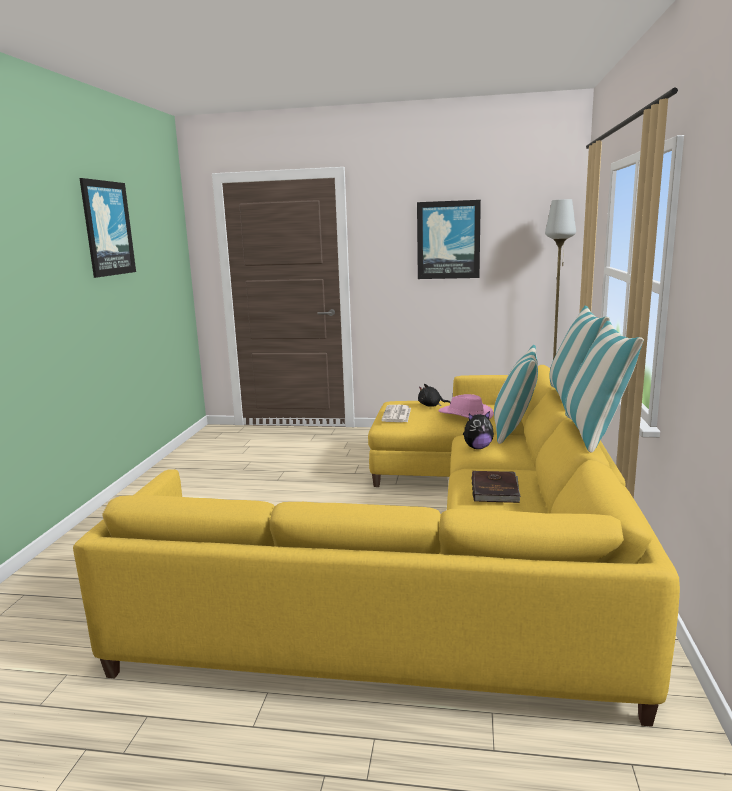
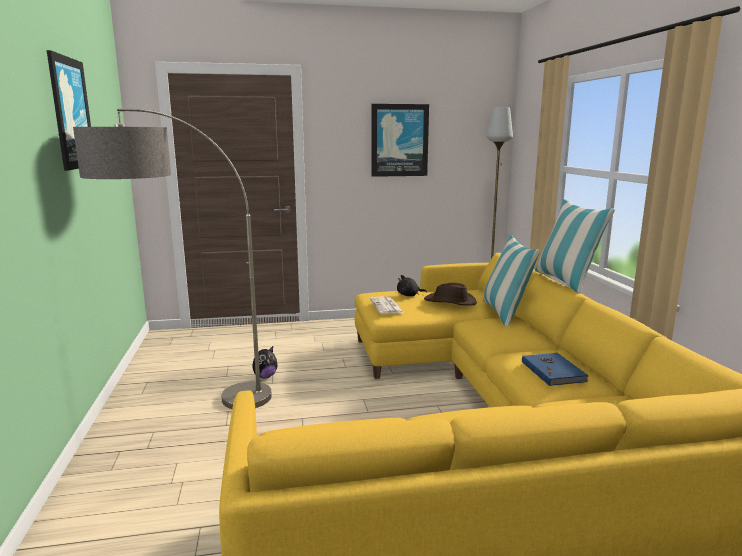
camera: 20 degrees left, 0 degrees up
(193, 488) = (185, 403): none -> floor lamp
(465, 414) = (450, 302): pink hat -> brown hat
(477, 447) = (493, 332): plush toy -> plush toy (265, 376)
(495, 489) = (553, 371): brown book -> blue book
(594, 433) = (628, 312): pillow -> none

